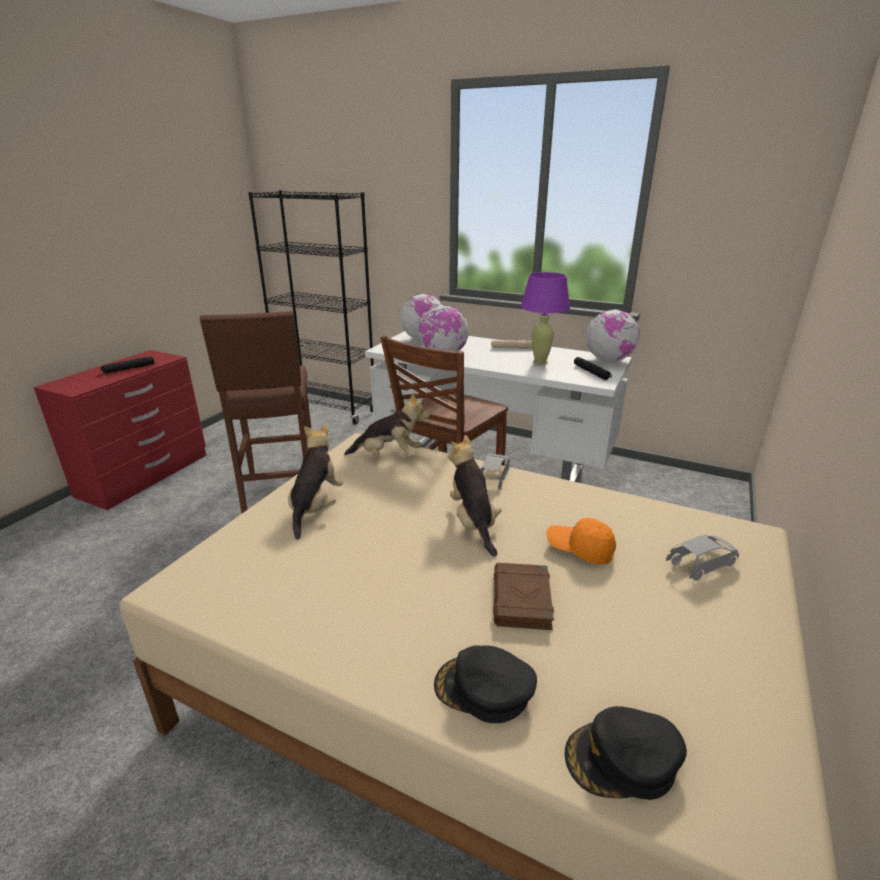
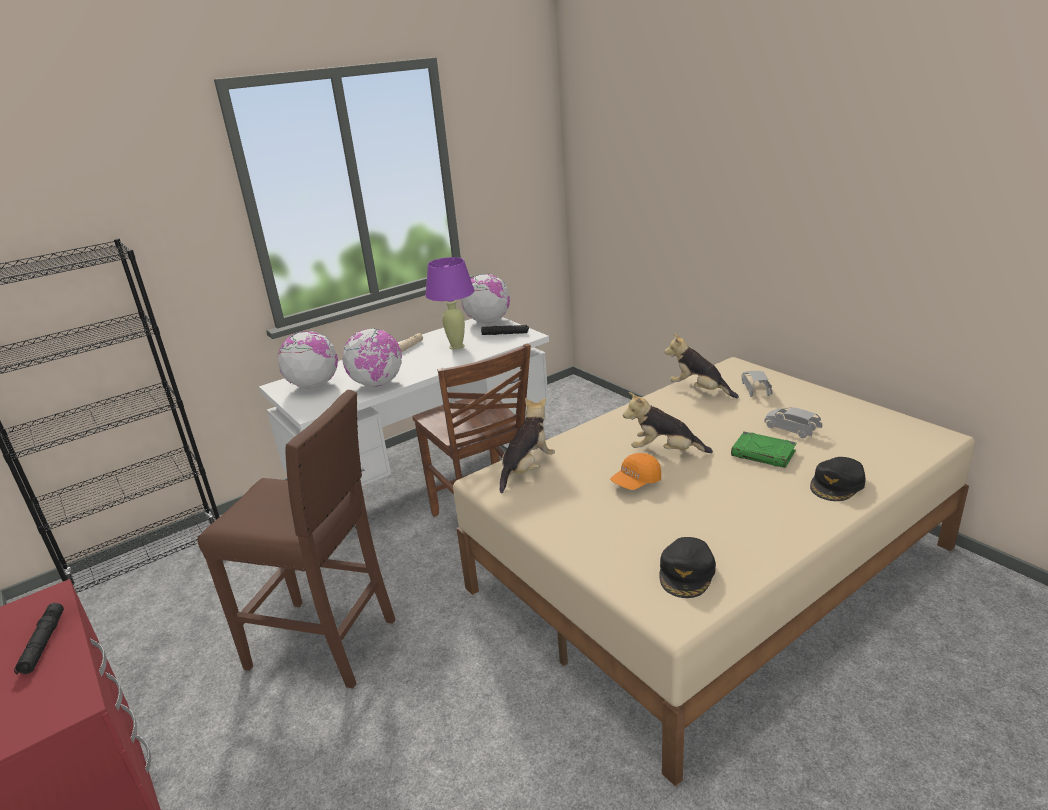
camera: 60 degrees left, 0 degrees up
(316, 507) = (591, 521): plush toy -> plush toy (699, 390)
(493, 478) = (606, 429): grey toy car -> grey toy car (791, 429)
(522, 600) = (764, 454): brown book -> green book
(580, 549) = (720, 421): orange cap -> orange cap (636, 482)
(622, 760) = (893, 457): black cap -> black cap (687, 573)

